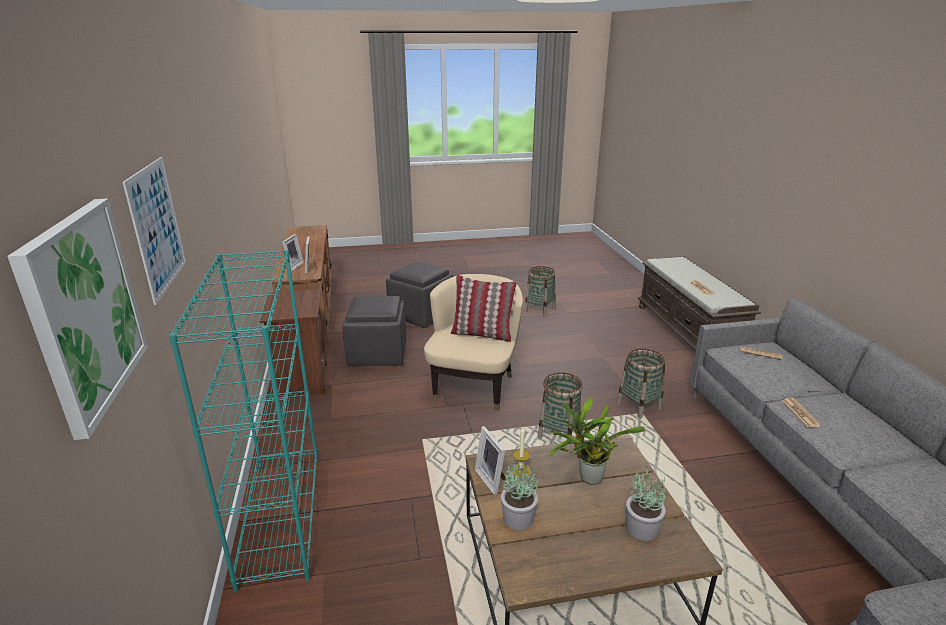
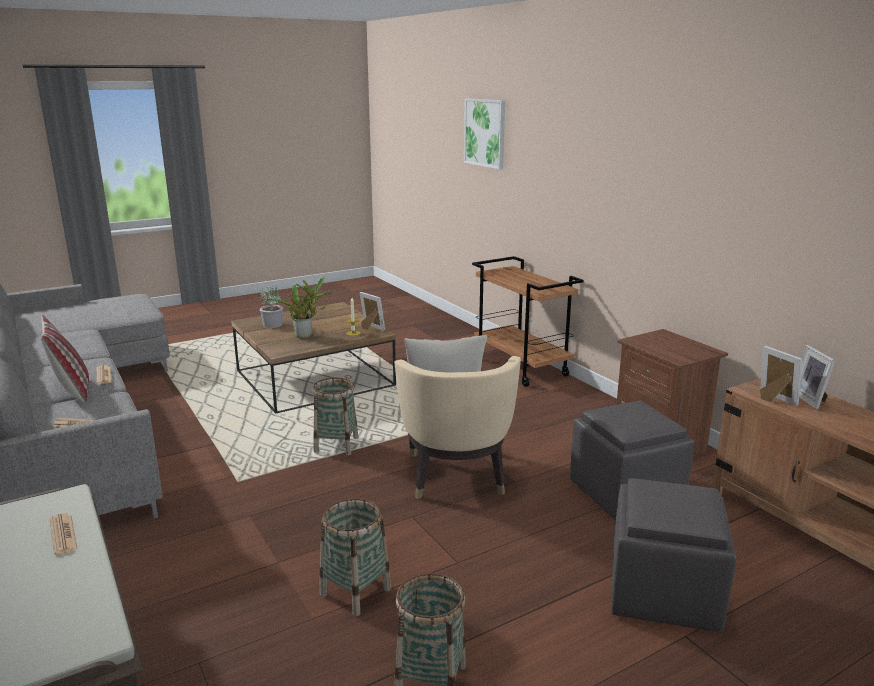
camera: 160 degrees right, 5 degrees down
(157, 227) = (543, 136): picture -> none
(281, 516) = (522, 367): turquoise bookcase -> brown cart
(518, 519) = (347, 319): potted plant -> none
(639, 406) = (239, 490): basket -> basket (355, 592)
(813, 398) = (72, 390): none -> pillow

